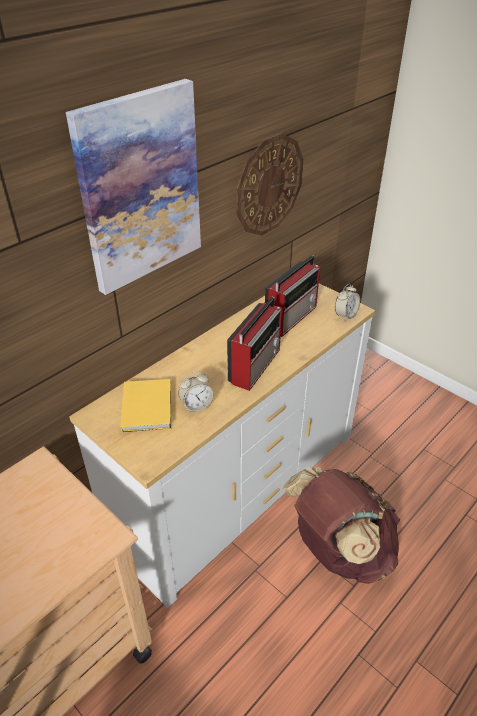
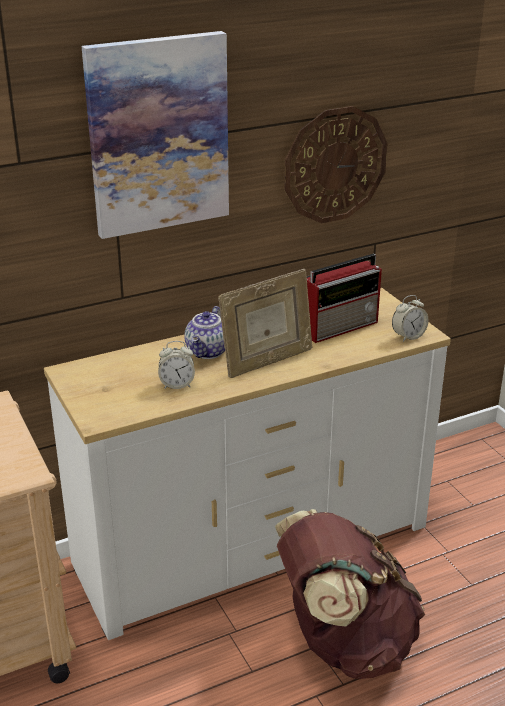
camera: 20 degrees right, 10 degrees down
(148, 406) = (127, 374): yellow book -> none
(203, 365) = (208, 352): none -> teapot
(256, 365) = (267, 362): radio -> picture frame

